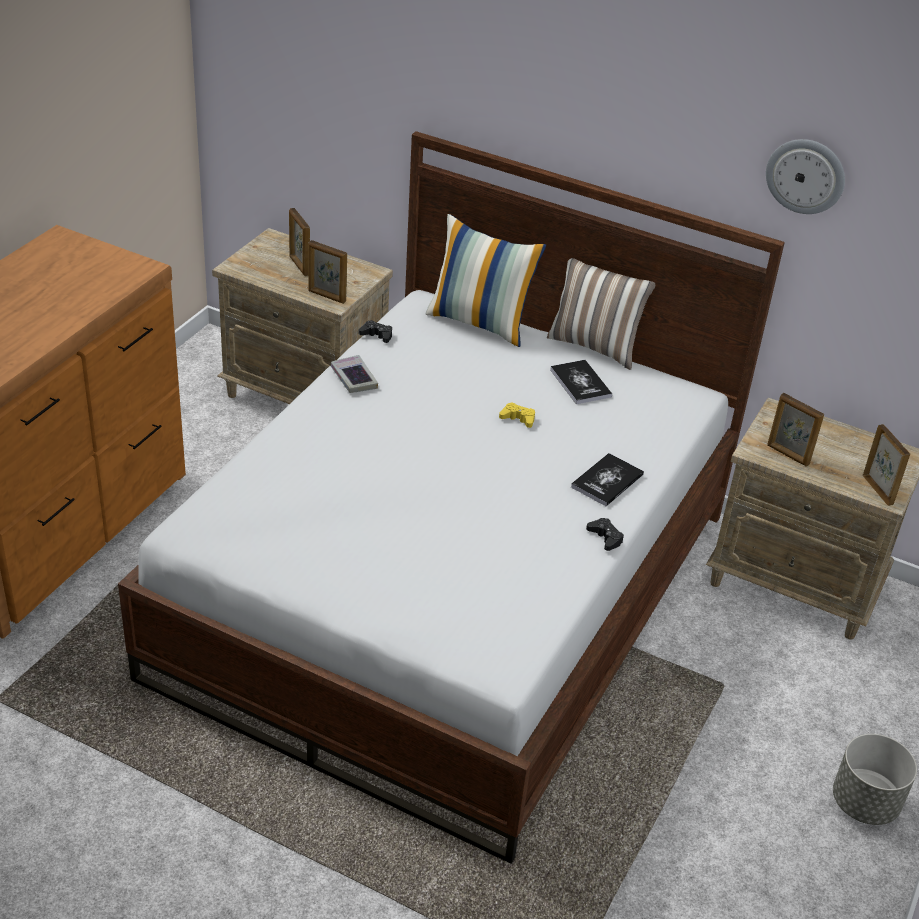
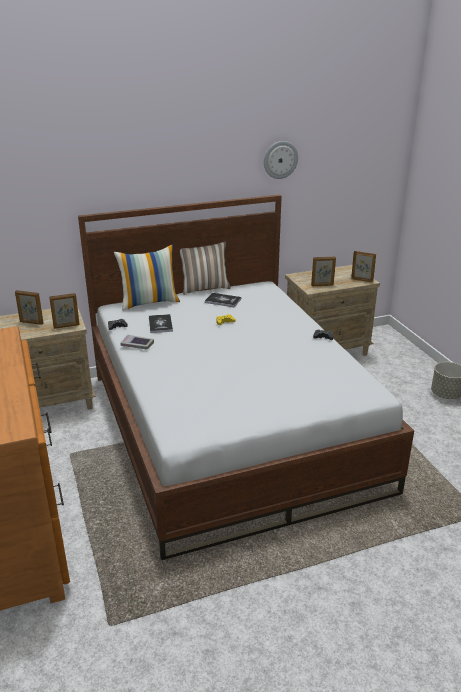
camera: 45 degrees left, 10 degrees down
(607, 481) = (290, 322): book -> book (160, 324)

